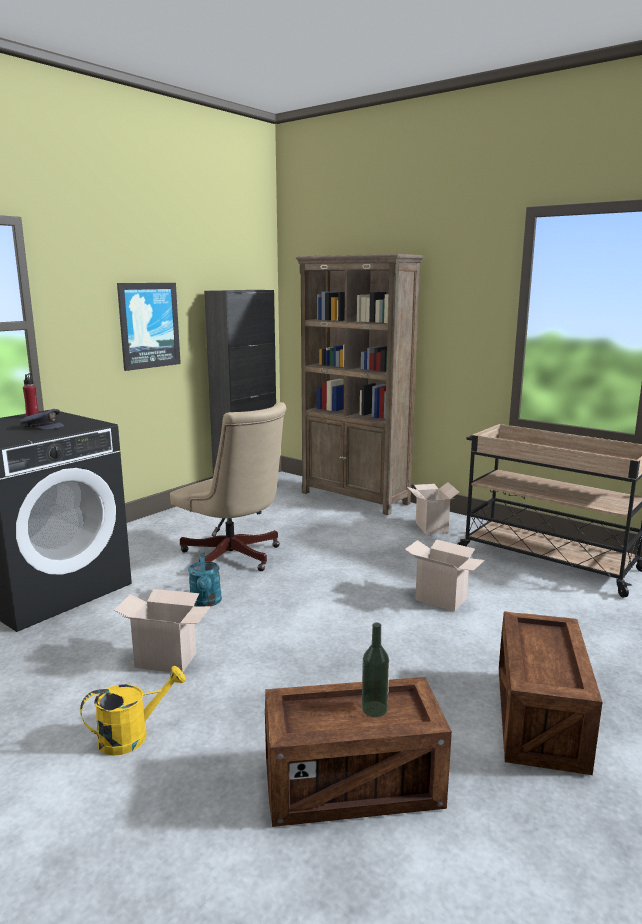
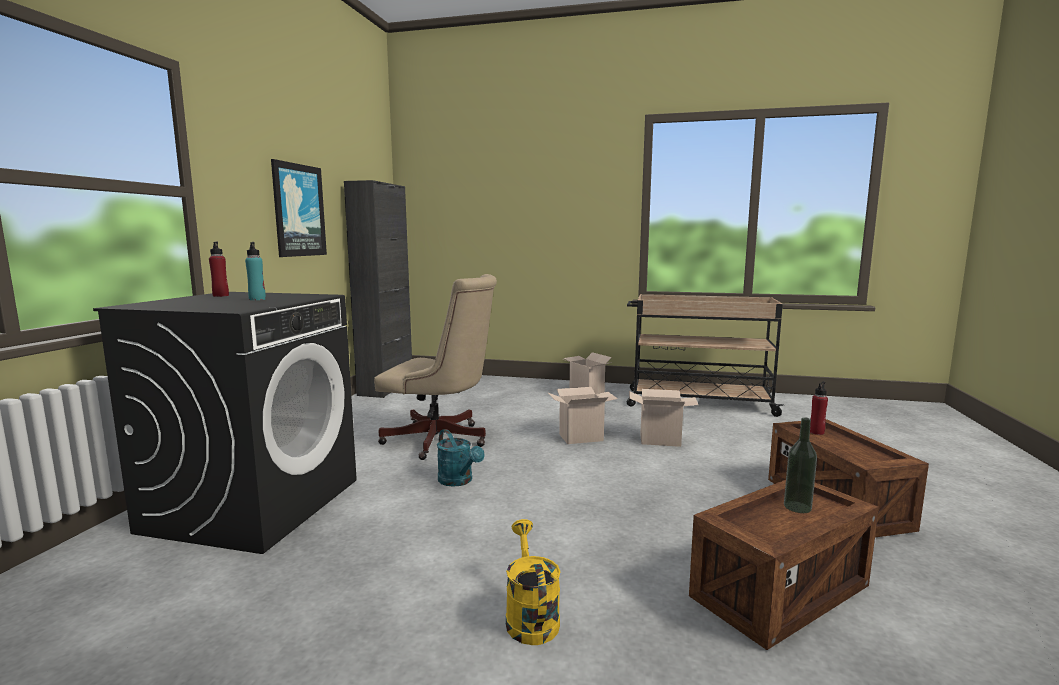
camera: 25 degrees left, 5 degrees down
(43, 426) = (257, 299): grey cap -> turquoise bottle
(132, 735) = (530, 616): yellow watering can -> yellow watering can turned 45 degrees counterclockwise
(168, 660) = (481, 538): cardboard box -> cardboard box (582, 437)
(355, 498) = (496, 381): brown bookcase -> none
(540, 633) = (816, 432): none -> red bottle

